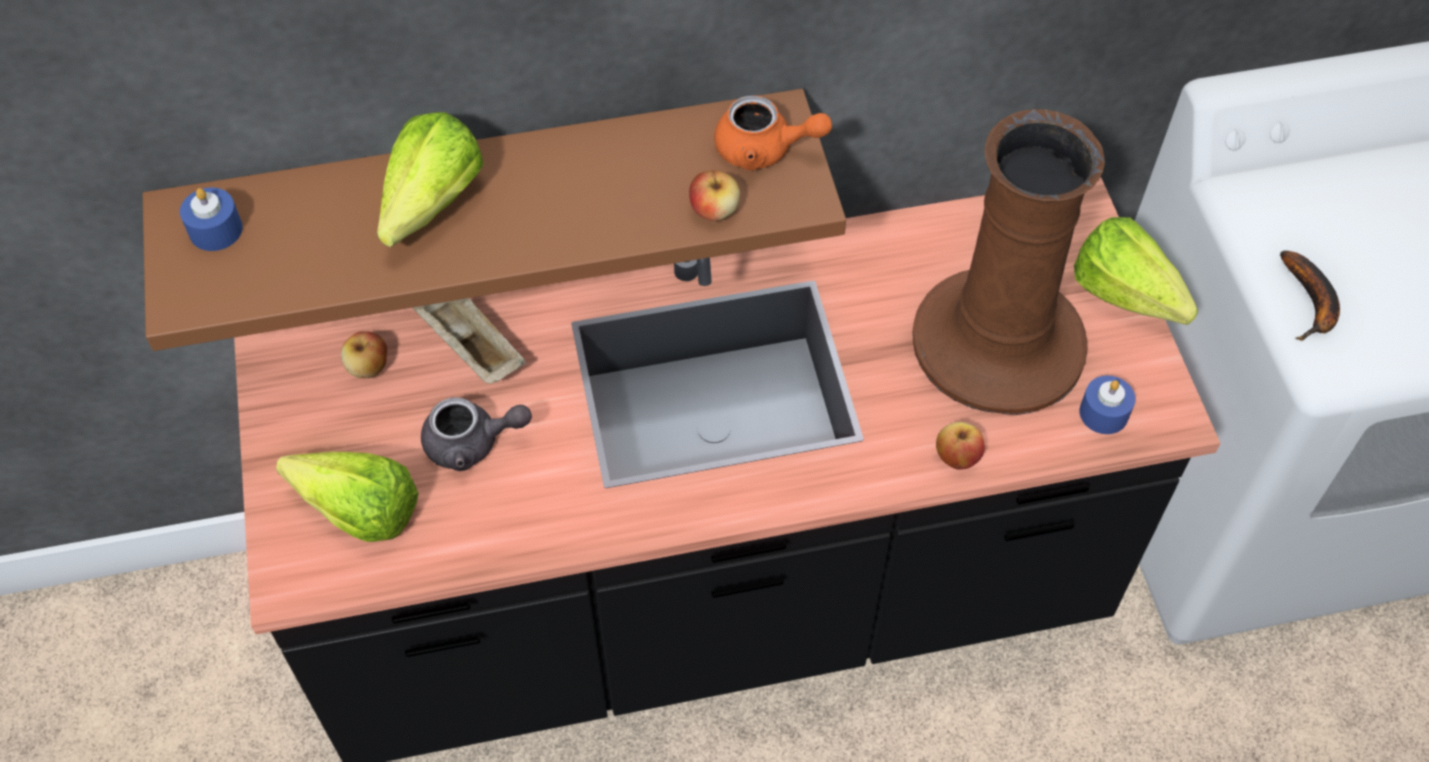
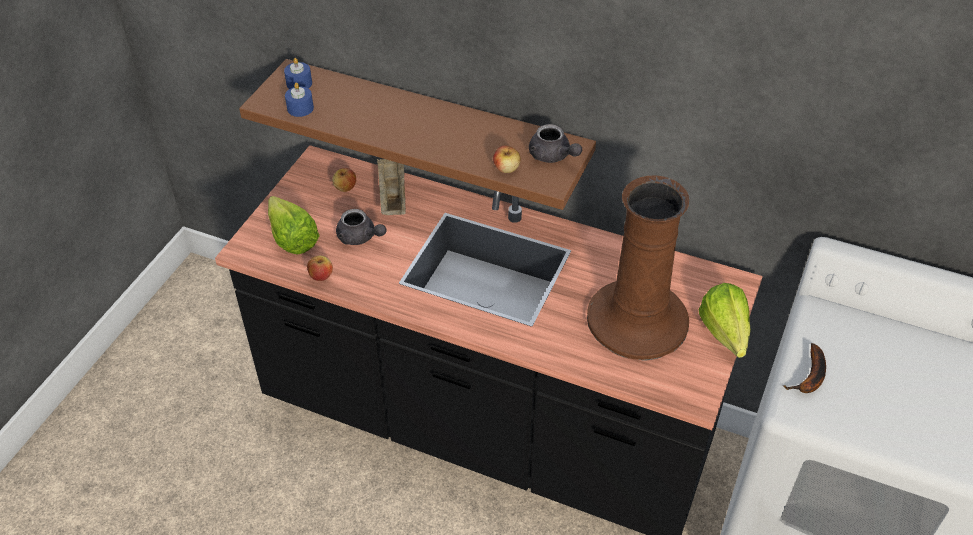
camera: 35 degrees right, 10 degrees down
(423, 213) = (383, 114): lettuce -> none
(764, 150) = (552, 156): orange teapot -> grey teapot
(957, 457) = (570, 356): apple -> apple (321, 276)
(1103, 413) = (663, 378): blue candle -> blue candle (300, 108)

